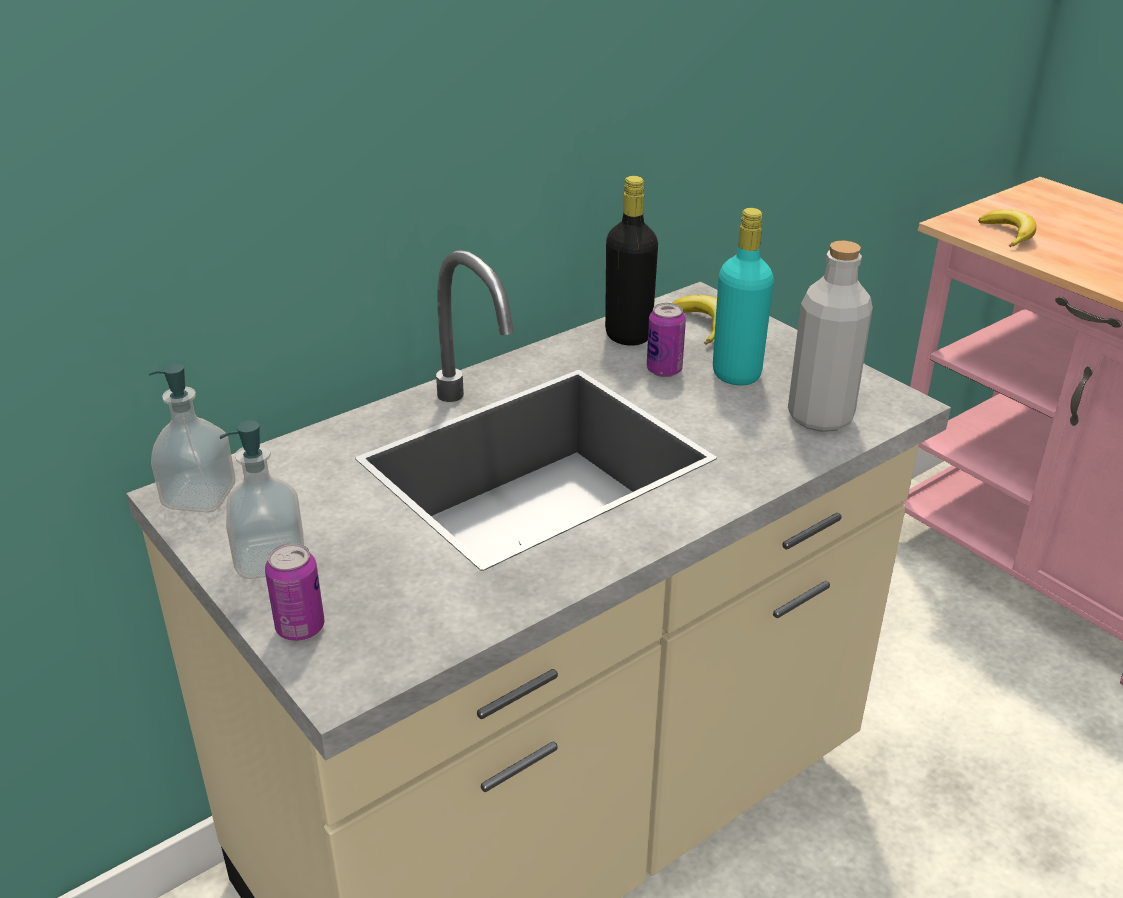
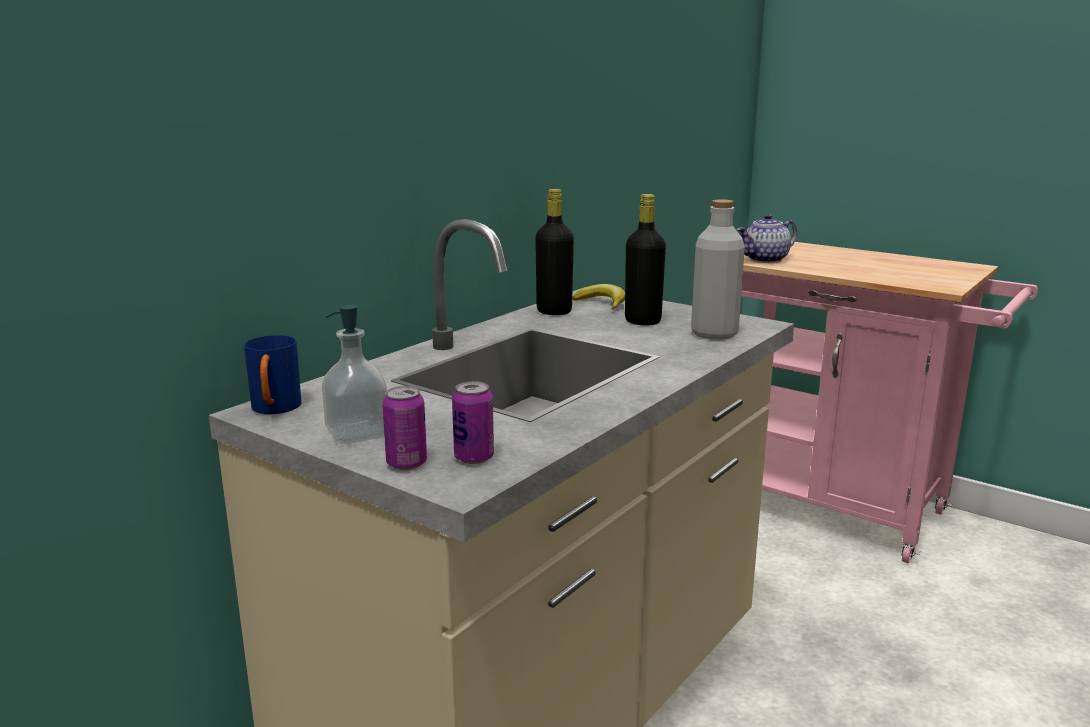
camera: 15 degrees left, 15 degrees down
(200, 497) = (275, 410): soap dispenser -> blue mug
(664, 370) = (591, 323): can -> can (474, 457)
(736, 374) = (642, 321): turquoise bottle -> black bottle
(1008, 234) = (765, 260): banana -> teapot

